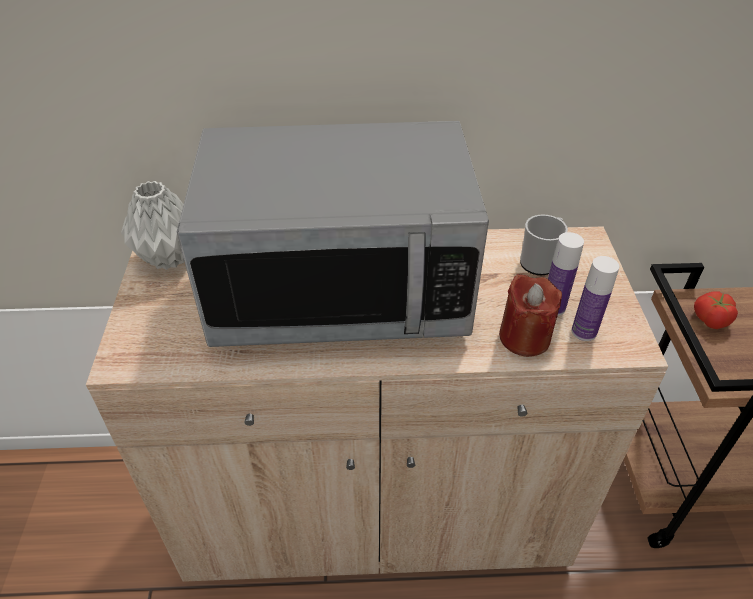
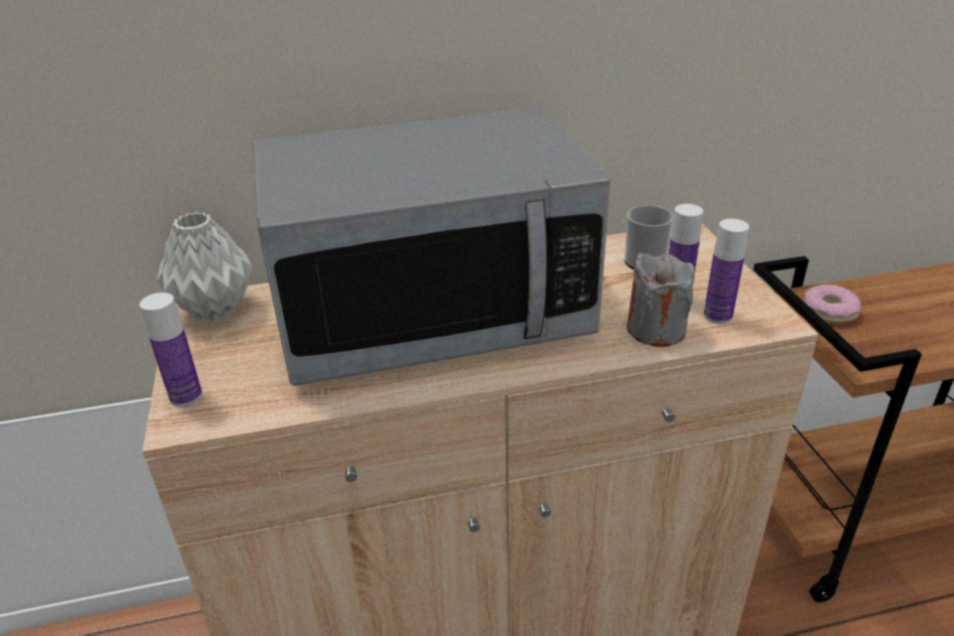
camera: 10 degrees left, 10 degrees down
(128, 339) = (186, 396): none -> bottle
(524, 337) = (656, 329): red candle -> grey candle
(710, 319) = (829, 311): tomato -> donut

